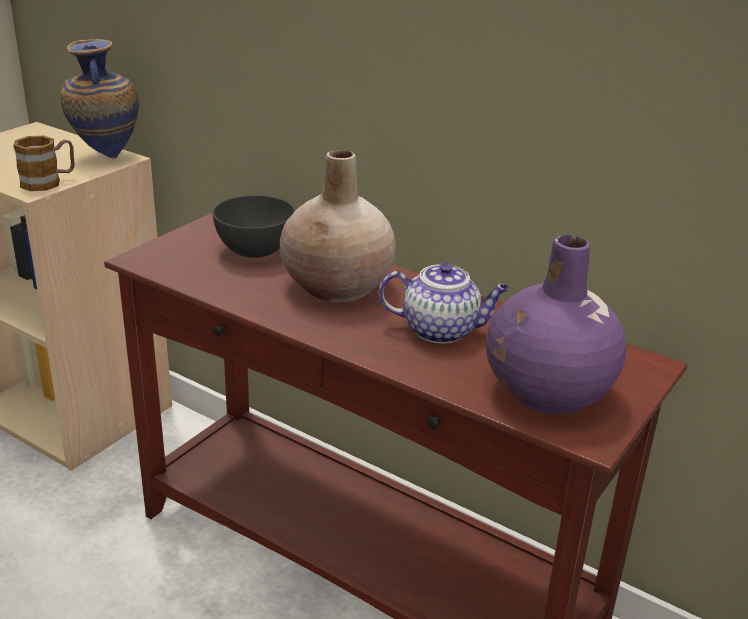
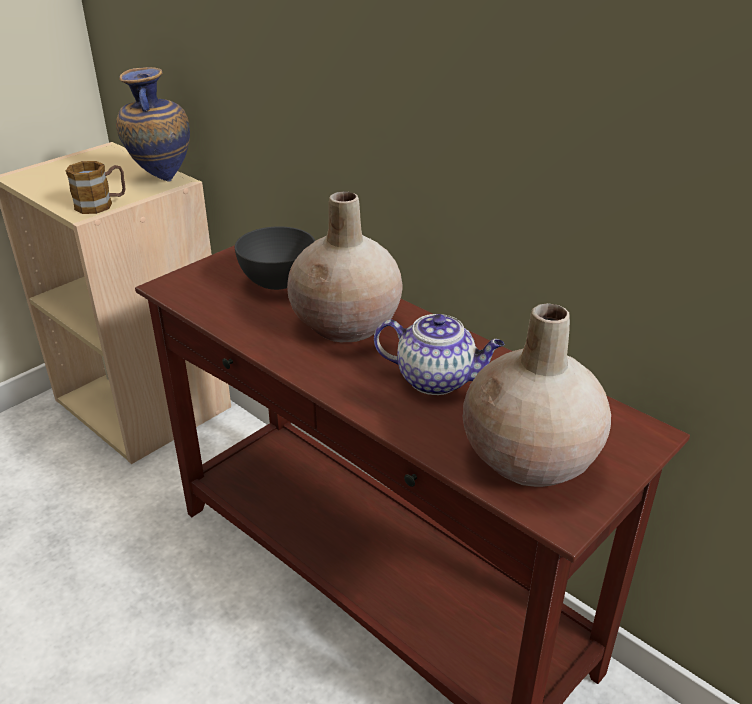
camera: 10 degrees right, 5 degrees up
(548, 392) = (530, 459): purple vase -> beige vase

